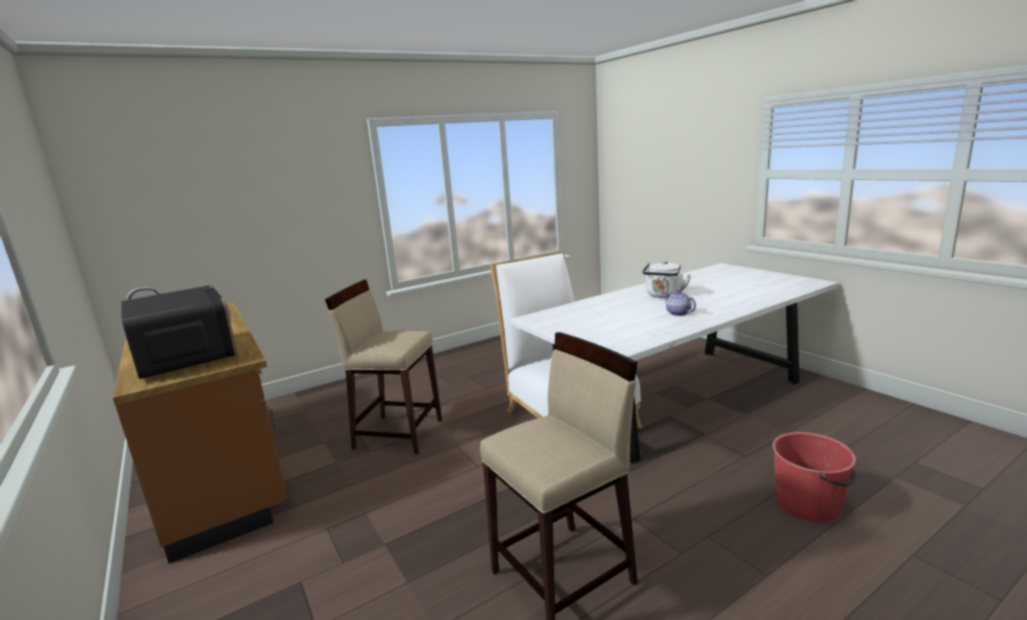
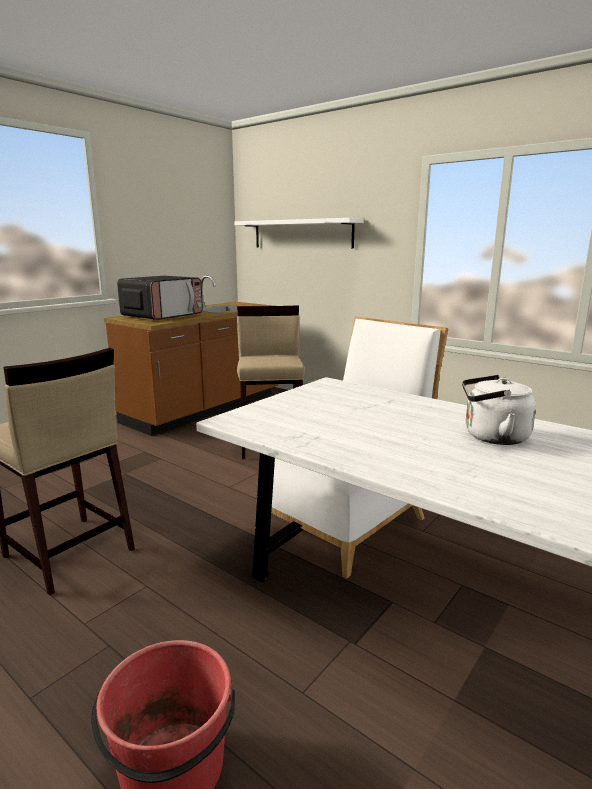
camera: 70 degrees right, 0 degrees up
(221, 206) = (302, 234): none -> white shelf
(678, 313) = (399, 448): teapot -> none

